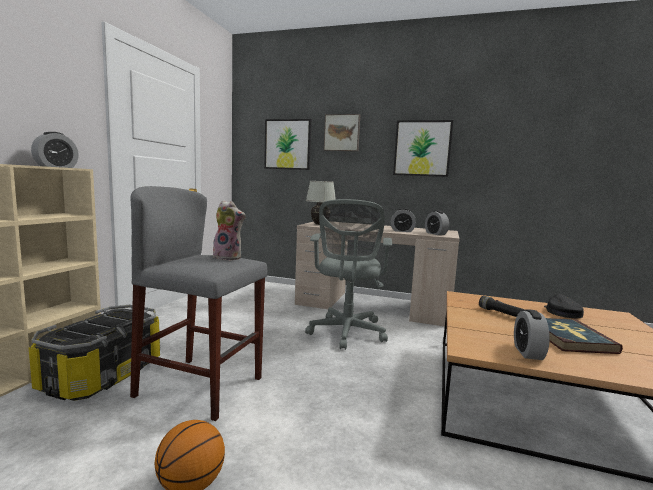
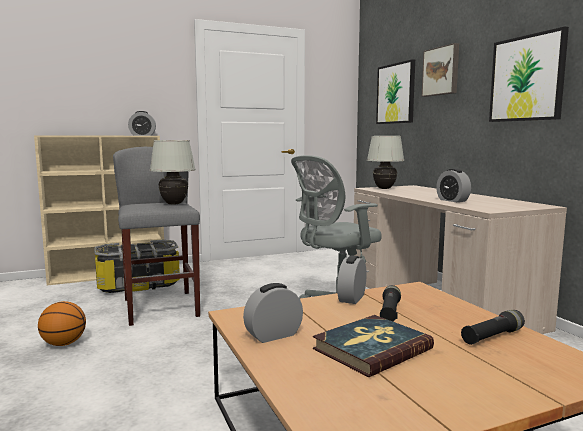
camera: 50 degrees right, 0 degrees up
(229, 257) = (173, 204): plush toy -> white table lamp
(435, 234) = (485, 206): alarm clock -> alarm clock (352, 298)
(562, 312) = (492, 337): black cap -> black flashlight

